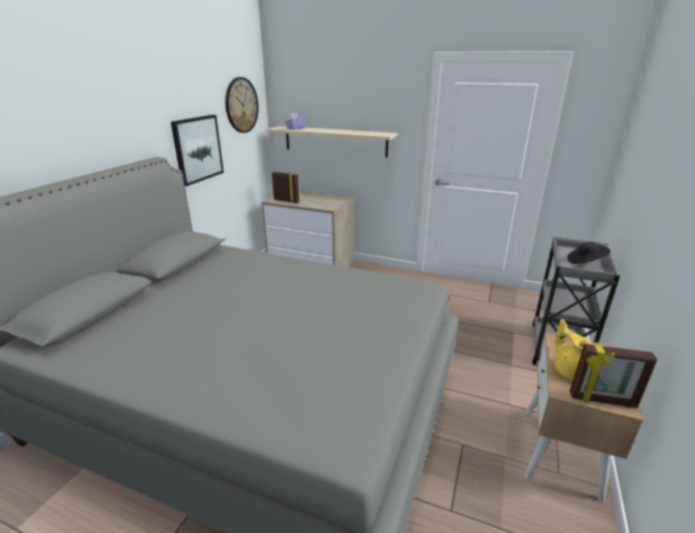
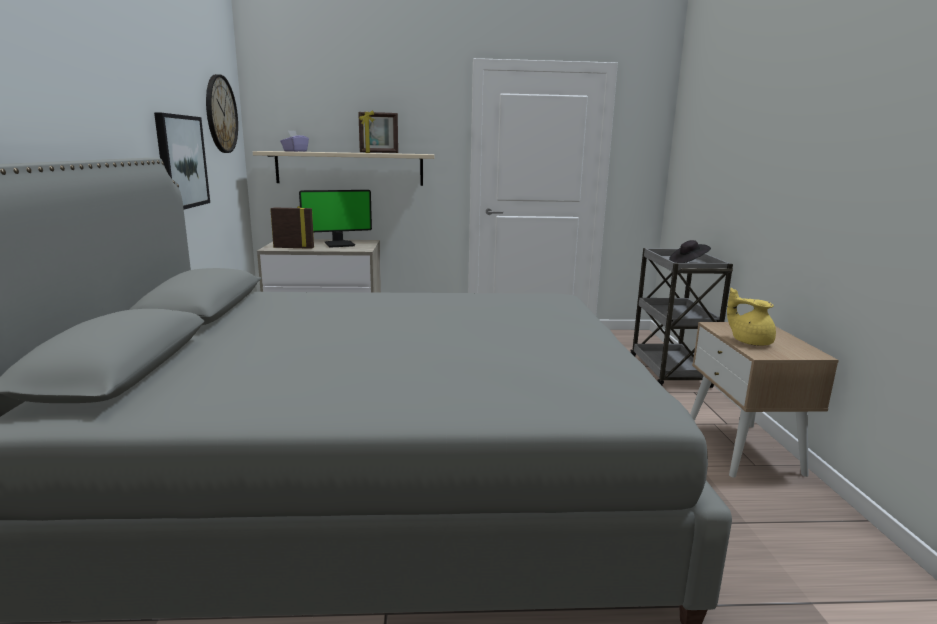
camera: 25 degrees left, 10 degrees down
(320, 199) = (340, 244): none -> monitor
(602, 400) = (797, 354): picture frame -> picture frame (379, 153)

